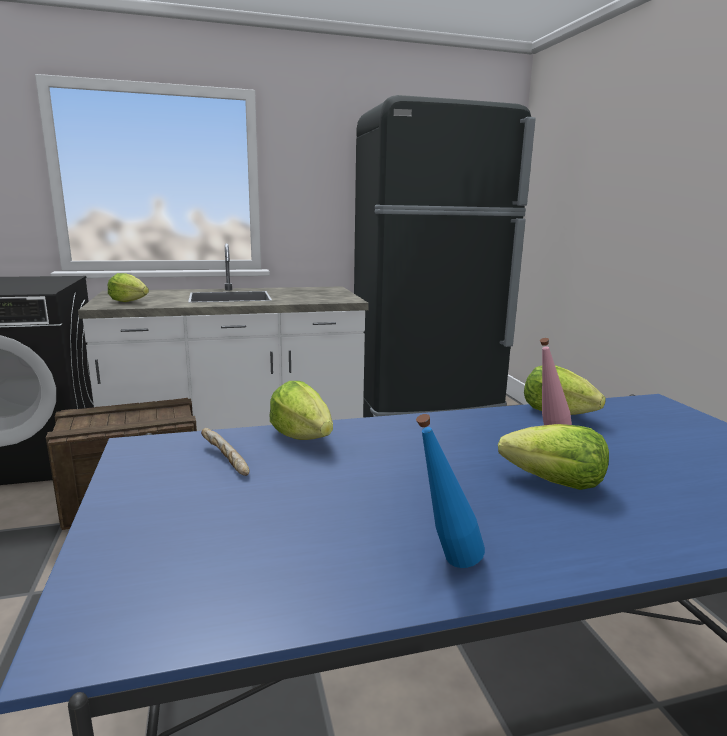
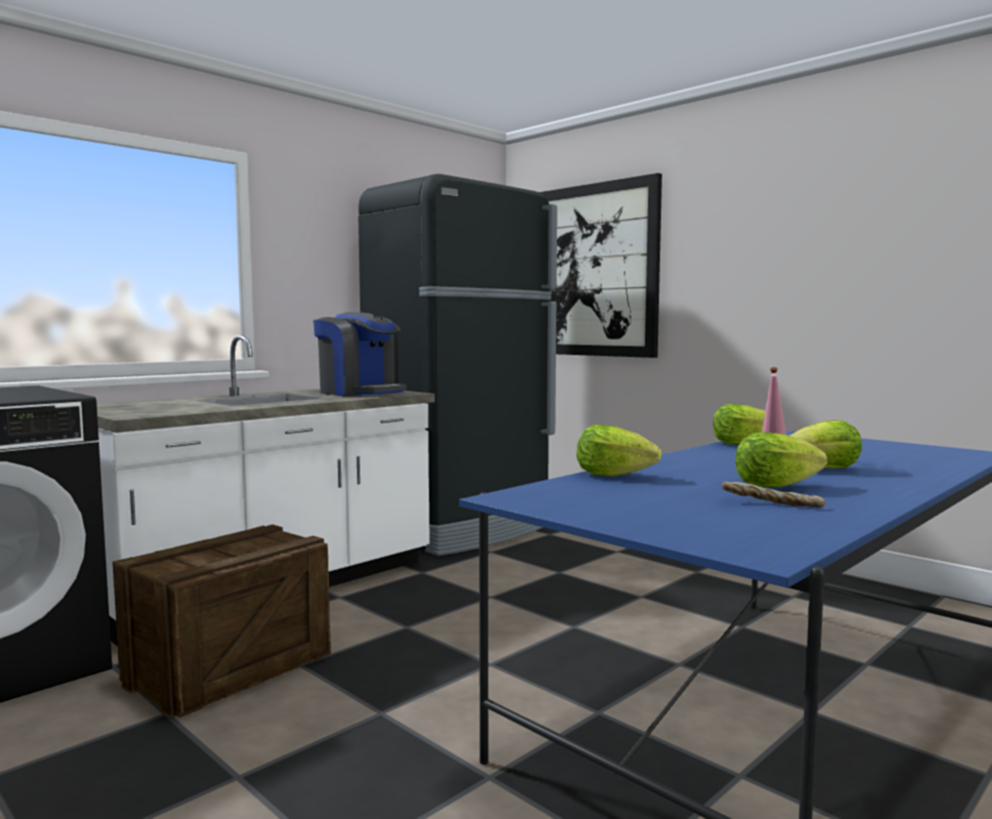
camera: 30 degrees left, 10 degrees down
(129, 302) = (152, 410): lettuce -> lettuce (774, 486)
(224, 460) = (598, 492): bread -> bread (772, 504)
(316, 295) = (360, 392): none -> coffee machine
(445, 565) = (855, 501): blue bottle -> none
(579, 185) = (587, 271): none -> picture

